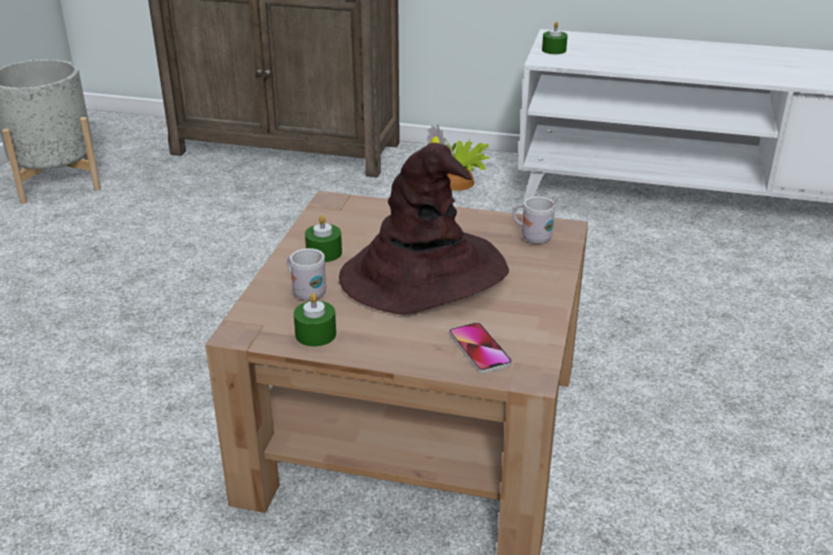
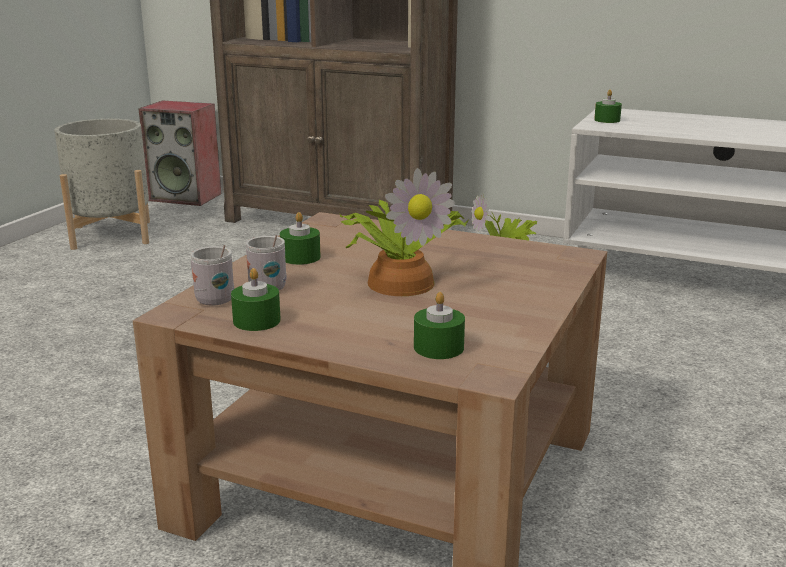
camera: 10 degrees right, 10 degrees down
(118, 125) = (186, 197): none -> speaker
(424, 274) = (402, 281): brown hat -> potted plant
(479, 349) = (438, 347): phone -> green candle
(532, 237) = (537, 259): white mug -> white mug (211, 299)

